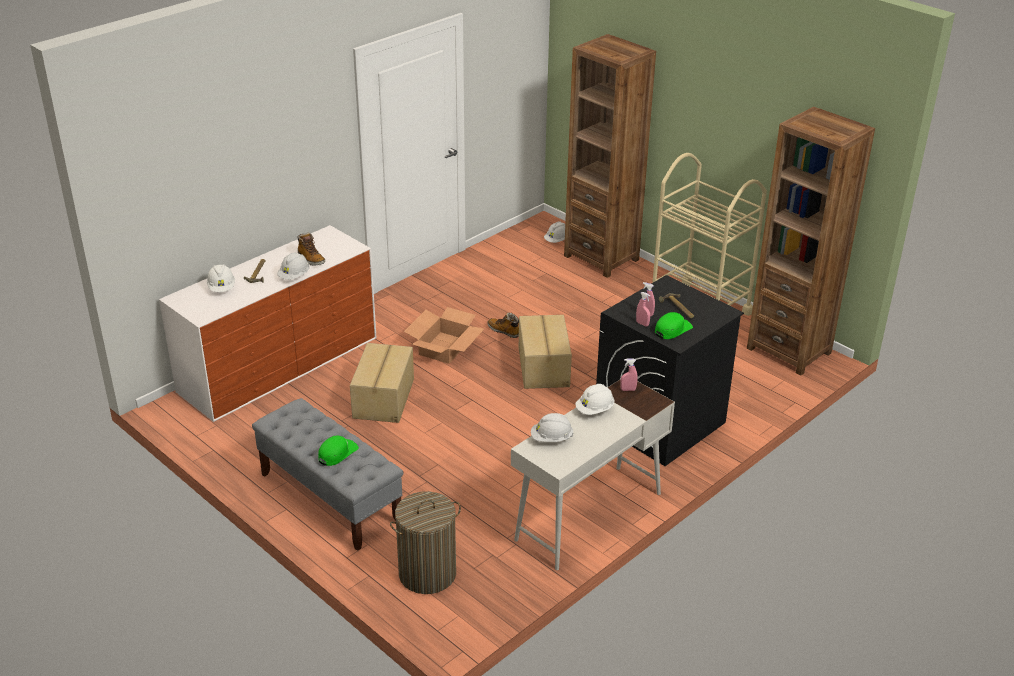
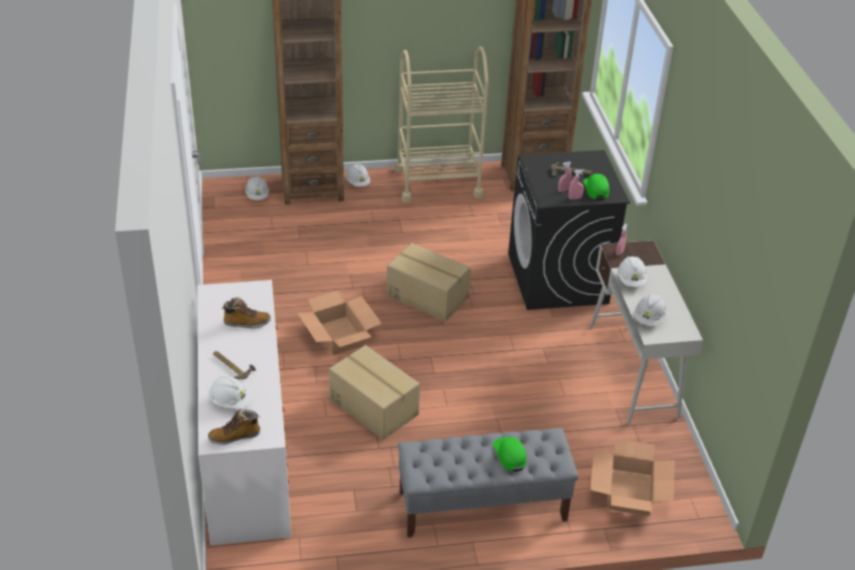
camera: 55 degrees left, 5 degrees up
(294, 276) = (265, 346): white hard hat -> white hard hat (358, 183)
(427, 574) = (629, 492): laundry basket -> cardboard box
(504, 331) = (354, 291): boot -> boot (235, 436)

